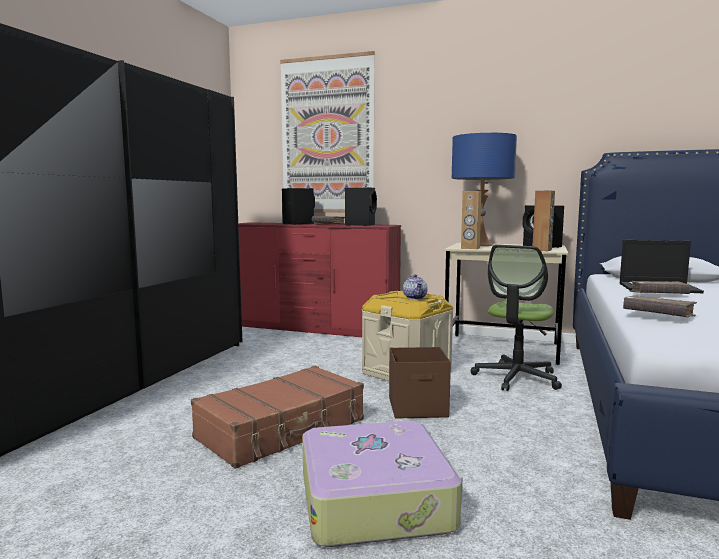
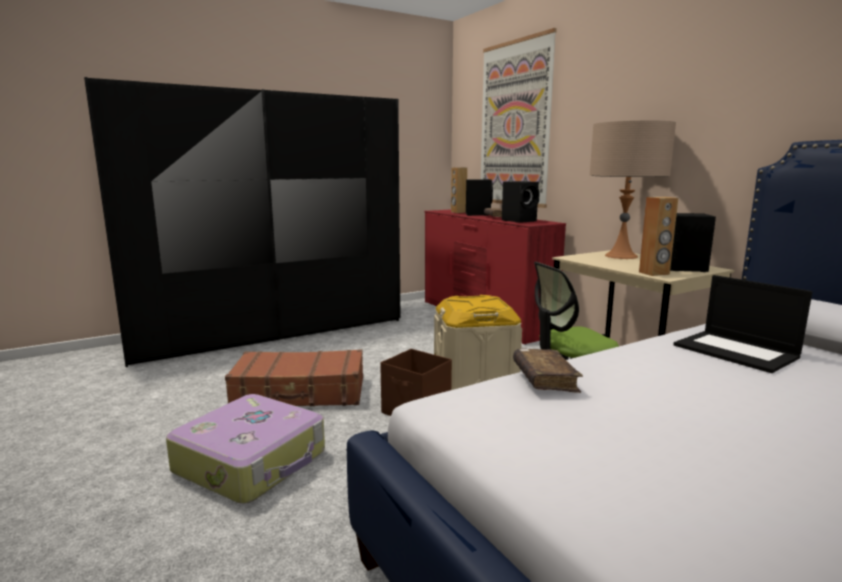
camera: 40 degrees right, 5 degrees up
(415, 297) = (478, 305): teapot -> none
(470, 248) = (582, 260): brown speaker -> brown speaker (458, 212)
(480, 245) = (621, 256): blue table lamp -> beige table lamp
(658, 294) = (685, 359): brown book -> none

